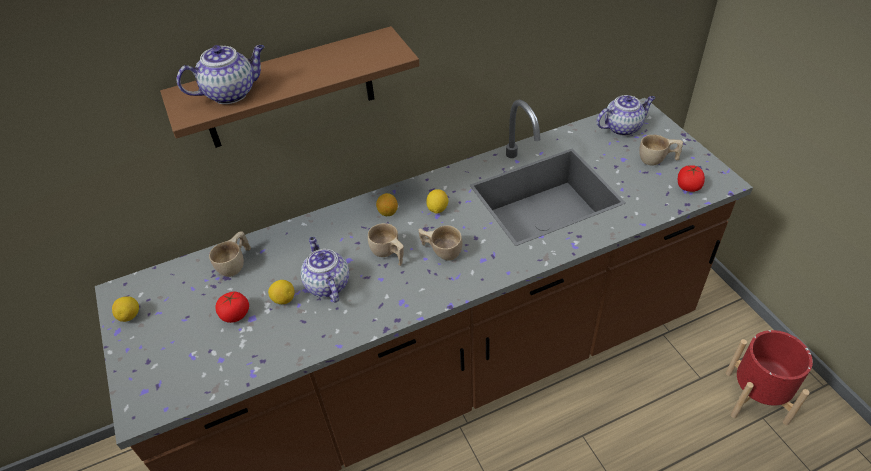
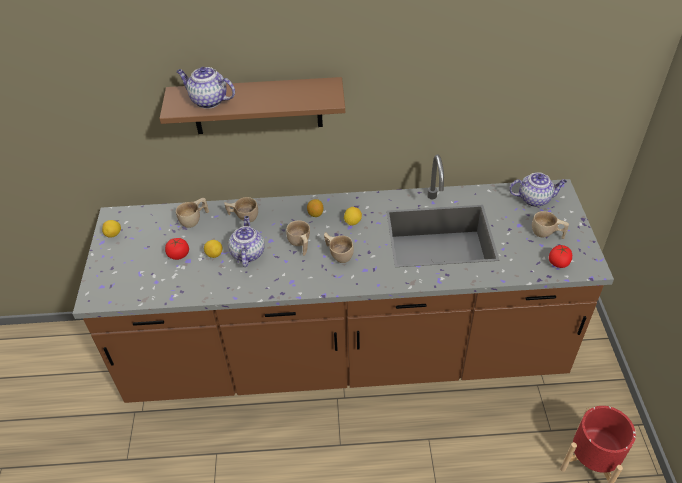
camera: 20 degrees right, 0 degrees up
(231, 93) = (208, 101): teapot -> teapot turned 150 degrees counterclockwise
(298, 242) = (243, 217): none -> beige cup

